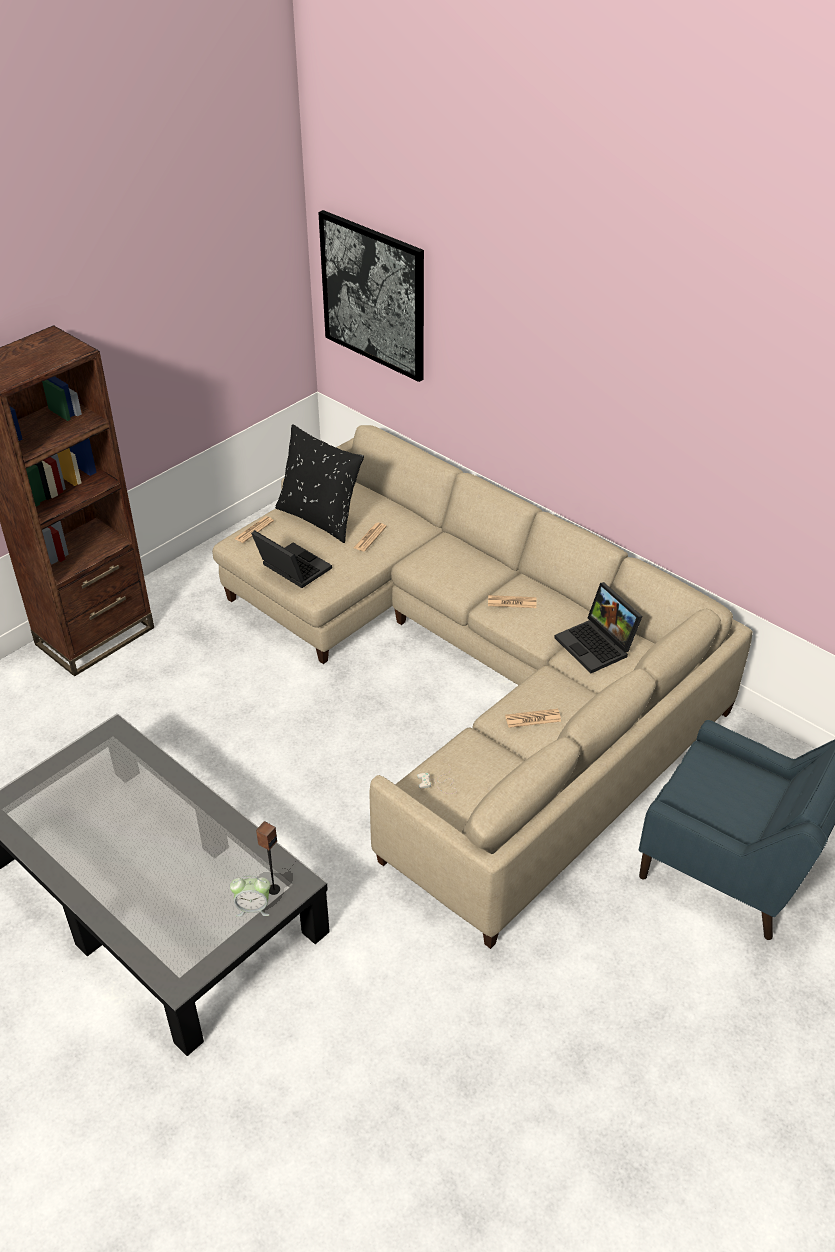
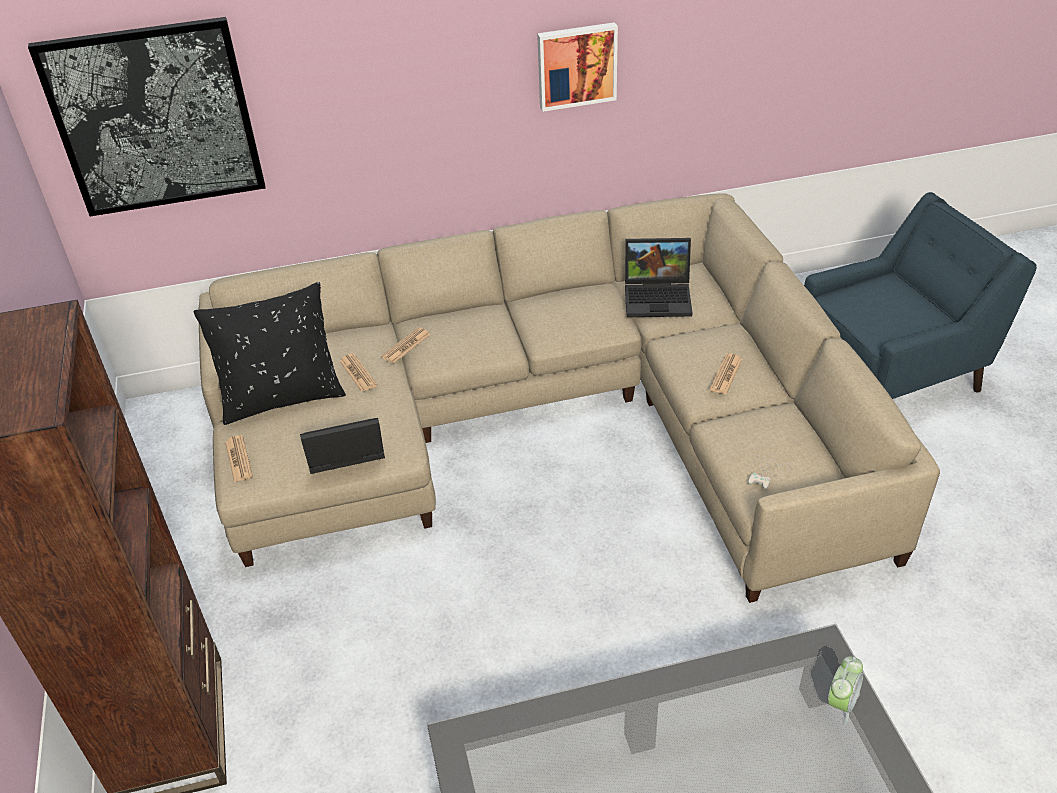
camera: 55 degrees left, 0 degrees up
(273, 889) = (823, 673): speaker -> none
(512, 602) = (554, 321): newspaper -> newspaper (406, 346)
(645, 422) = (576, 65): none -> picture

